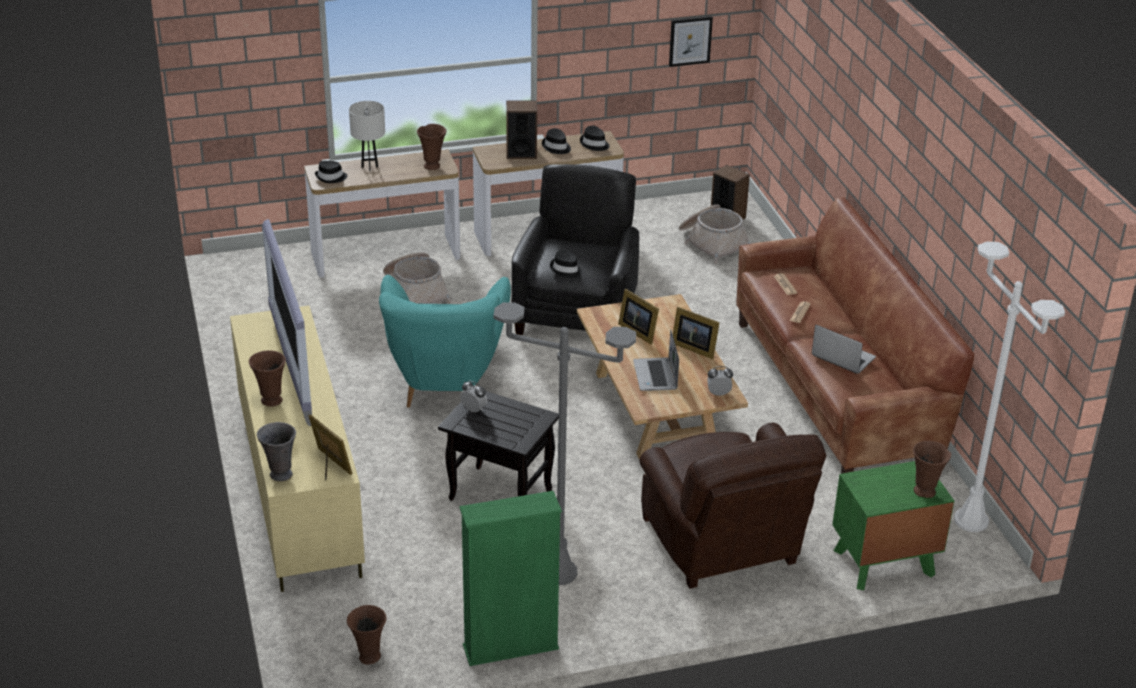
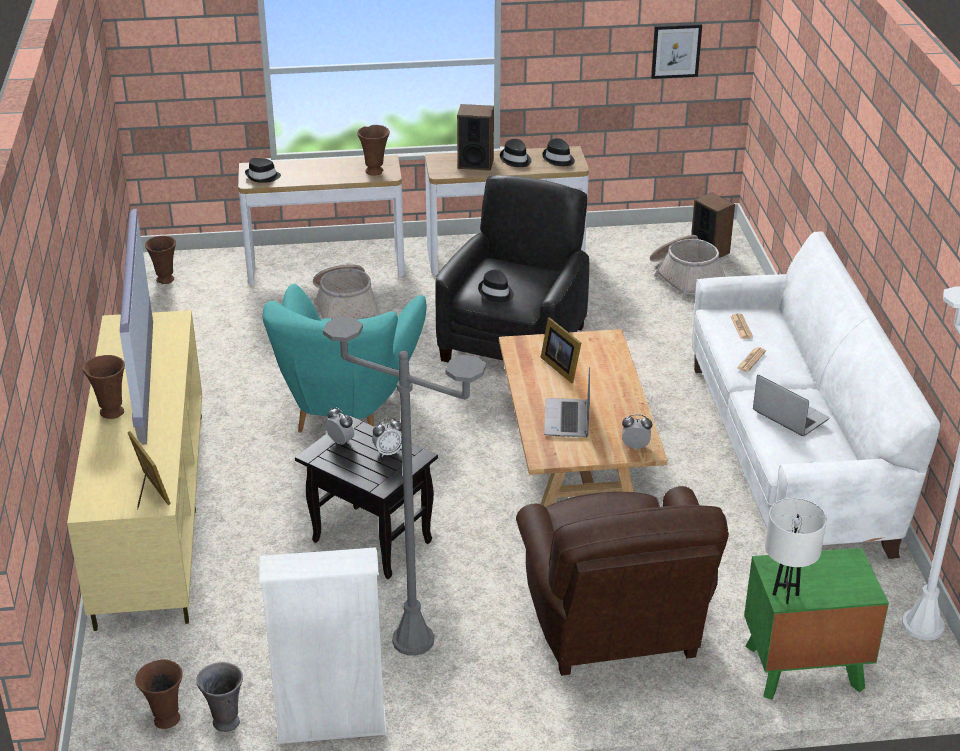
camera: 10 degrees right, 0 degrees up
(280, 474) = (90, 498): grey vase -> grey vase (225, 722)
(369, 167) = (307, 168): white table lamp -> white table lamp (785, 595)
(510, 647) = (331, 726): green bookcase -> white bookcase
(517, 415) = (388, 452): none -> alarm clock
(693, 347) = (620, 390): picture frame -> none
(834, 392) = (788, 455): brown sofa -> white sofa
(925, 492) = (853, 589): brown vase -> brown vase (165, 280)

